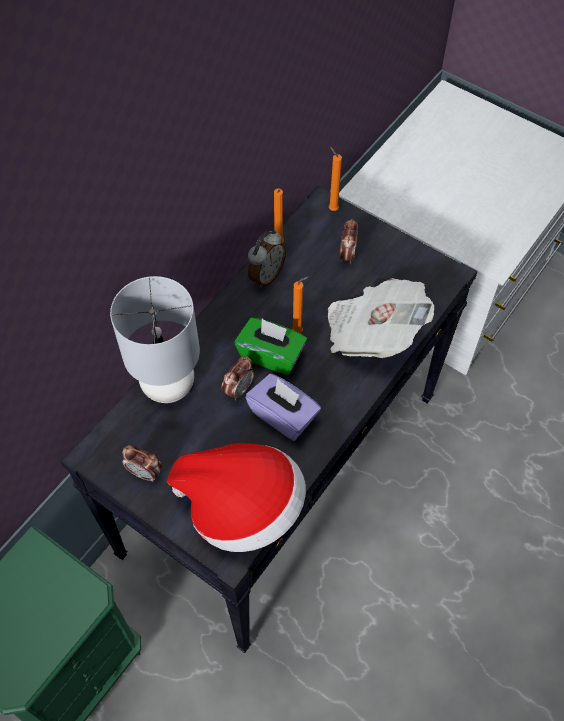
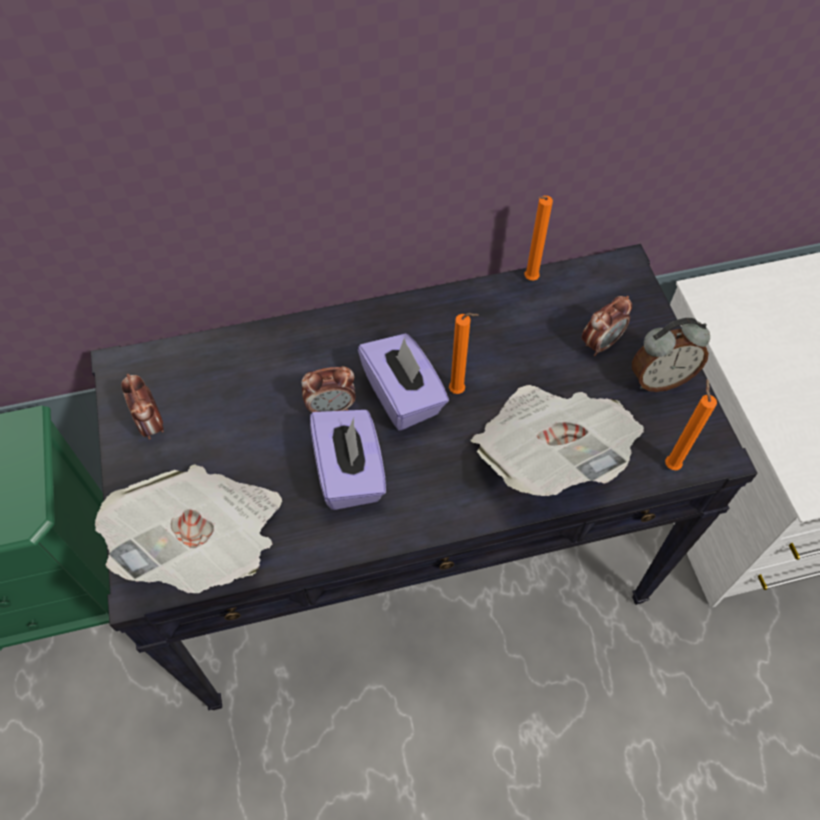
camera: 40 degrees right, 0 degrees up
(169, 386) = (265, 351): grey table lamp -> none
(242, 507) = (206, 540): hat -> newspaper
(266, 275) = (482, 305): alarm clock -> alarm clock (659, 379)
(271, 355) = (403, 395): green tissue box -> purple tissue box
(332, 208) = (631, 280): orange candle -> orange candle (671, 463)

